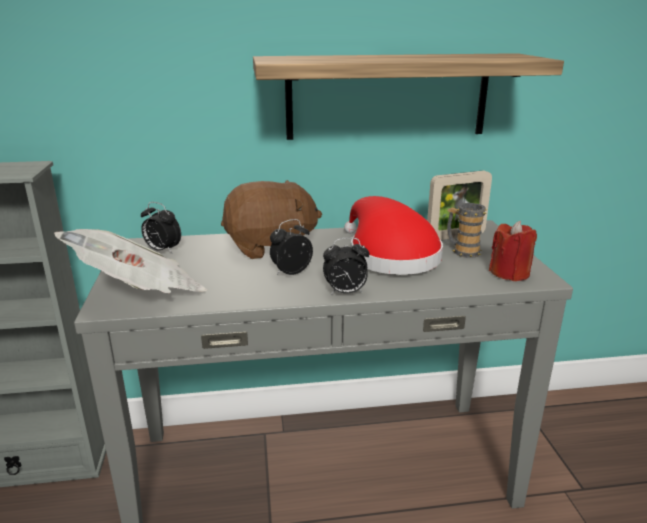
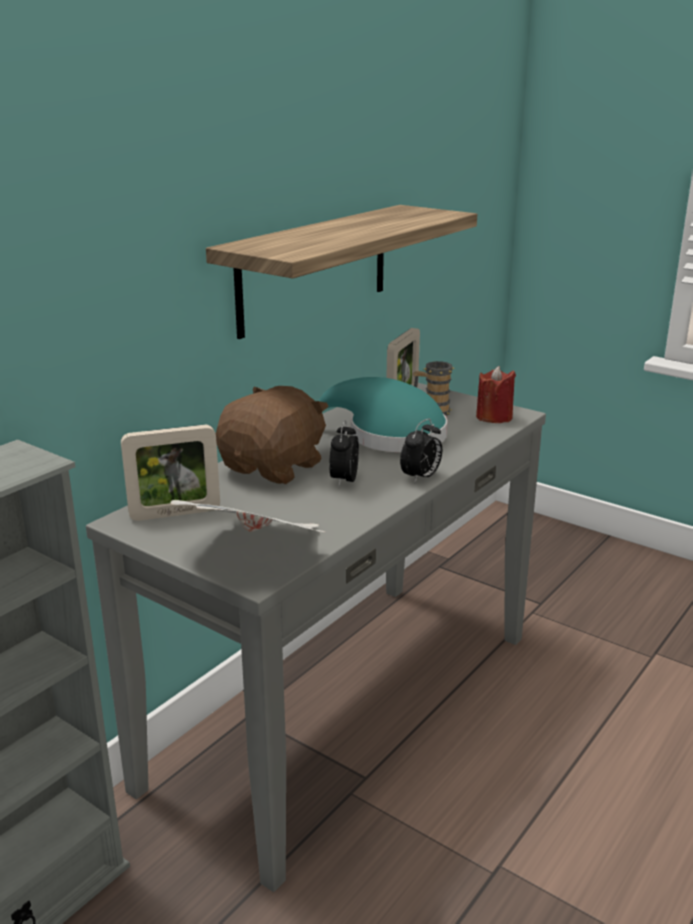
camera: 45 degrees left, 0 degrees up
(162, 250) = (175, 513): alarm clock -> picture frame
(389, 255) = (388, 436): red hat -> turquoise hat

